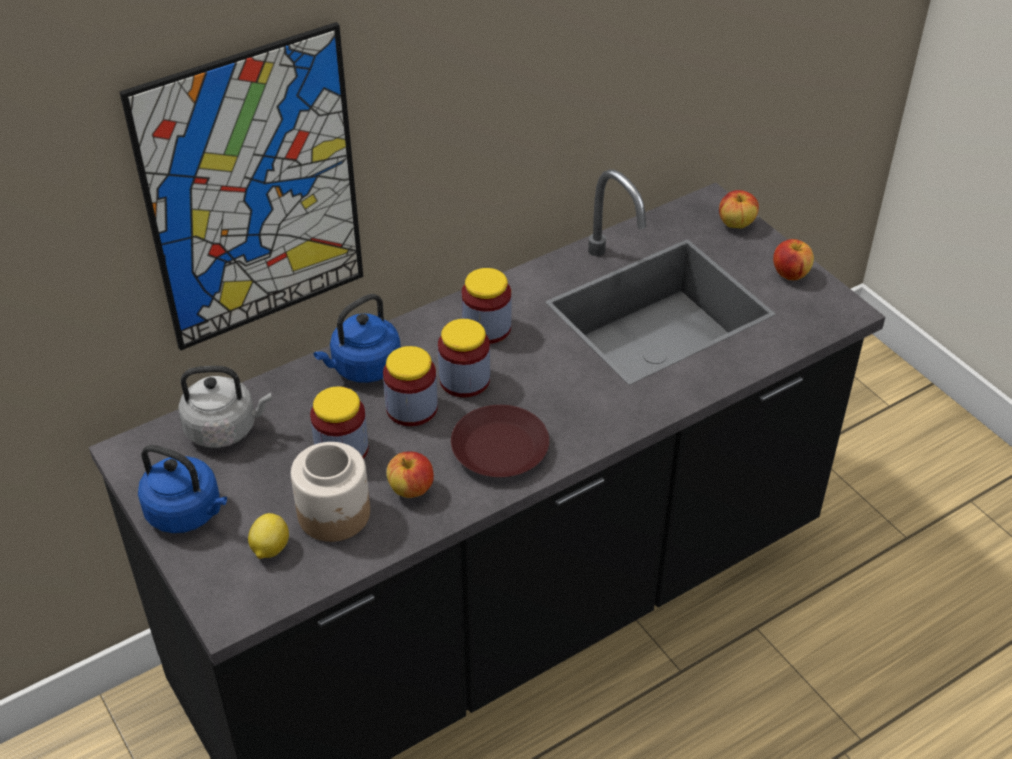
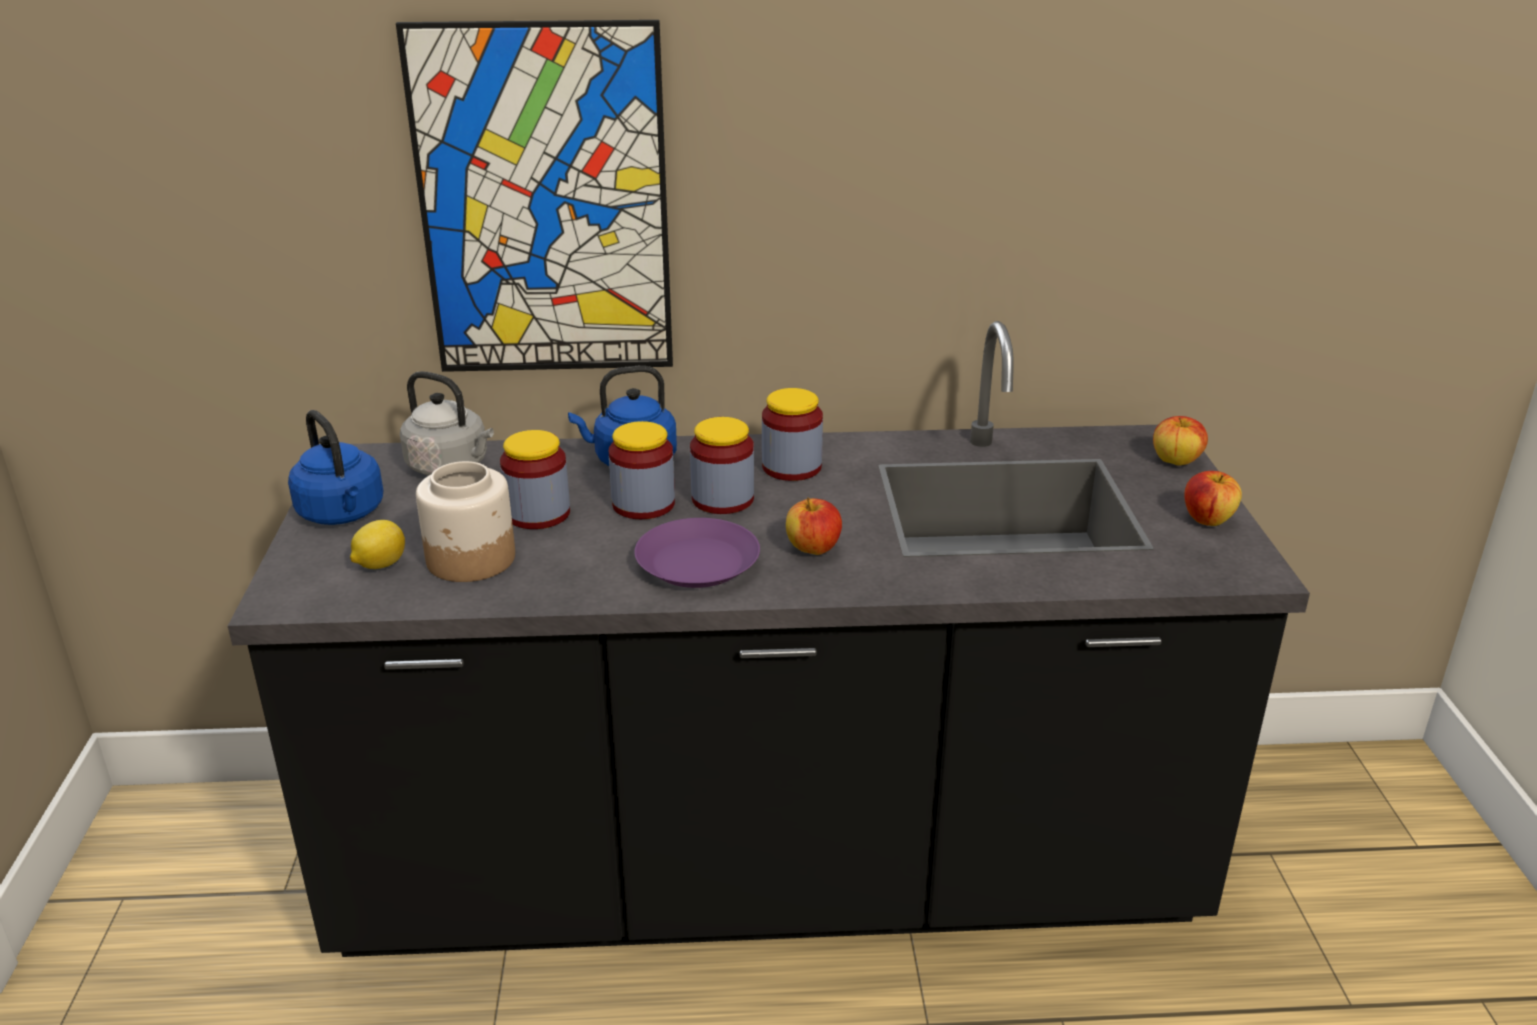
camera: 30 degrees right, 15 degrees down
(411, 489) = (568, 565): apple -> apple (813, 549)
(499, 449) = (696, 564): brown plate -> purple plate

